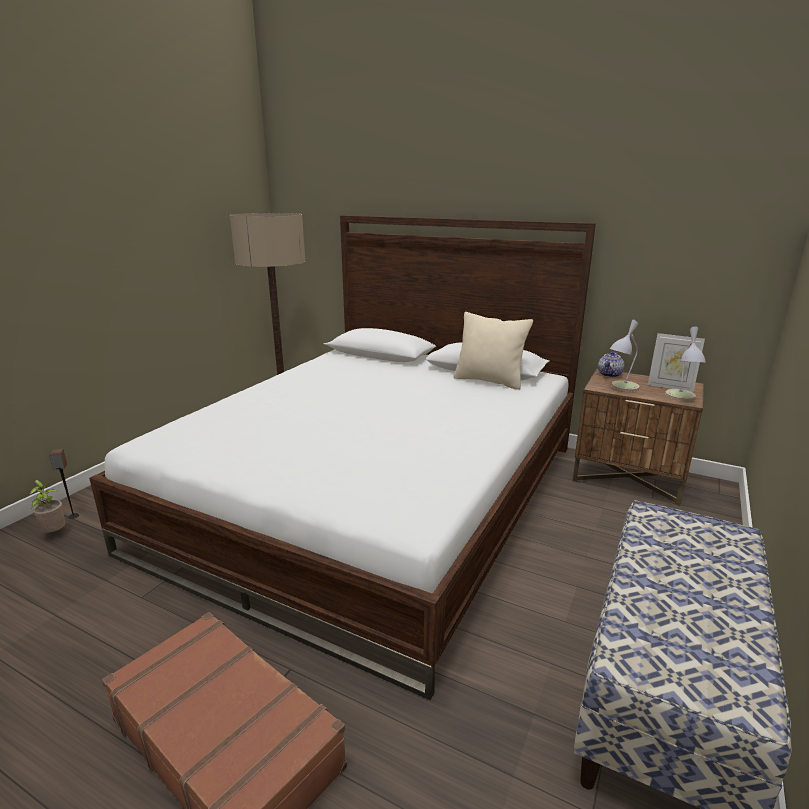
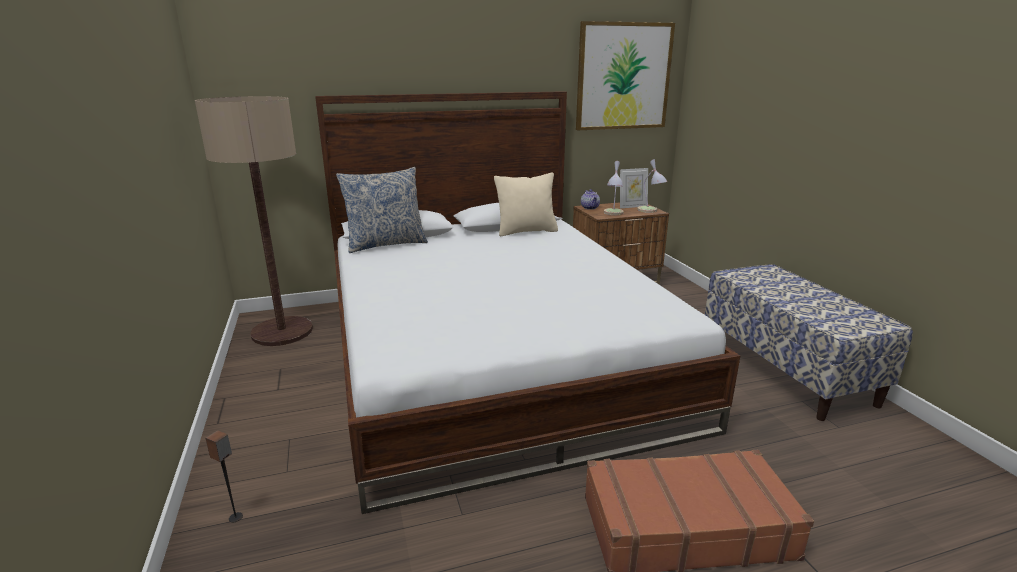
camera: 45 degrees left, 0 degrees up
(55, 533) = (250, 540): potted plant -> none
(354, 359) = (386, 244): none -> pillow
(695, 207) = (623, 77): none -> picture

